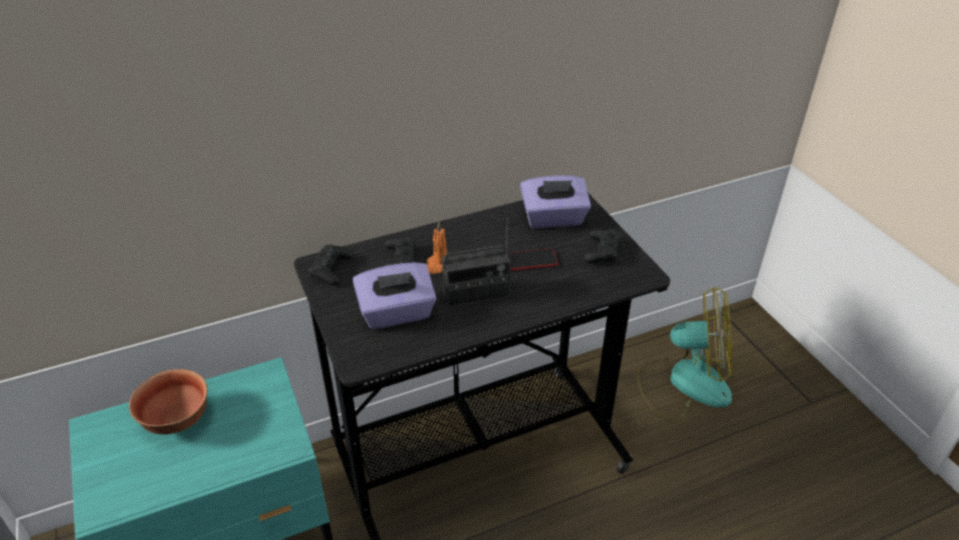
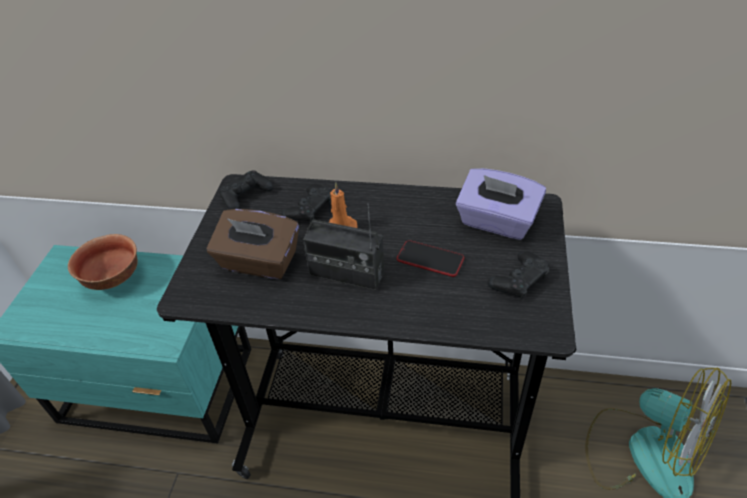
camera: 35 degrees right, 5 degrees up
(397, 313) = (258, 262): purple tissue box -> brown tissue box

